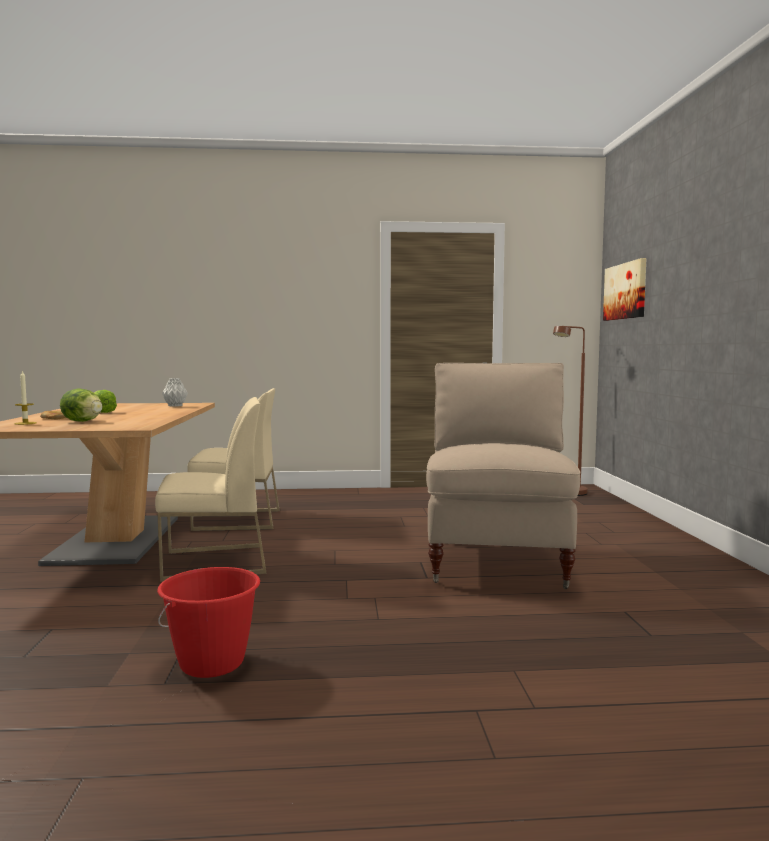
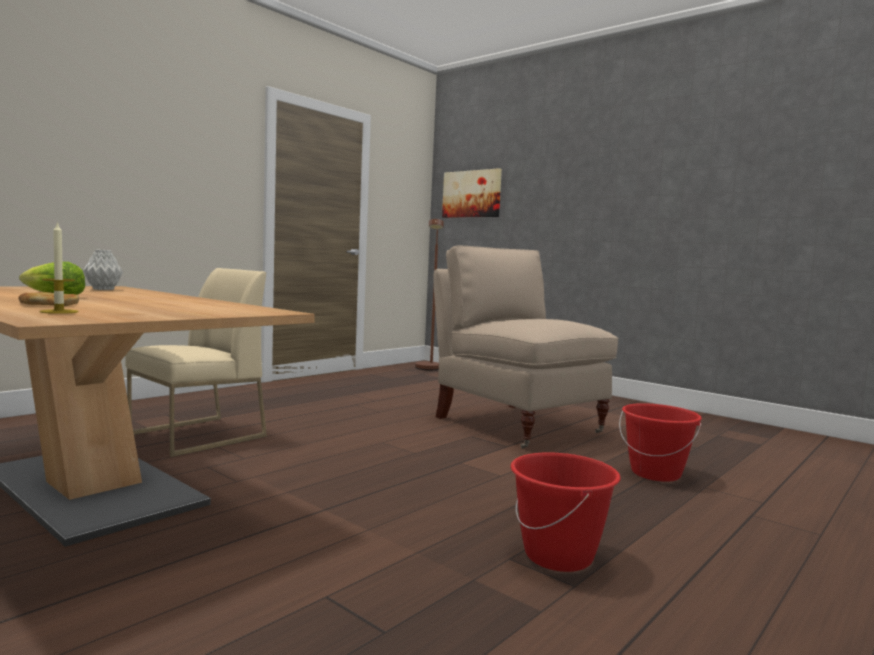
camera: 45 degrees left, 0 degrees up
(83, 421) = (137, 307): lettuce -> none
(214, 563) = (302, 480): beige chair -> none
(500, 641) = (656, 473): none -> red bucket

